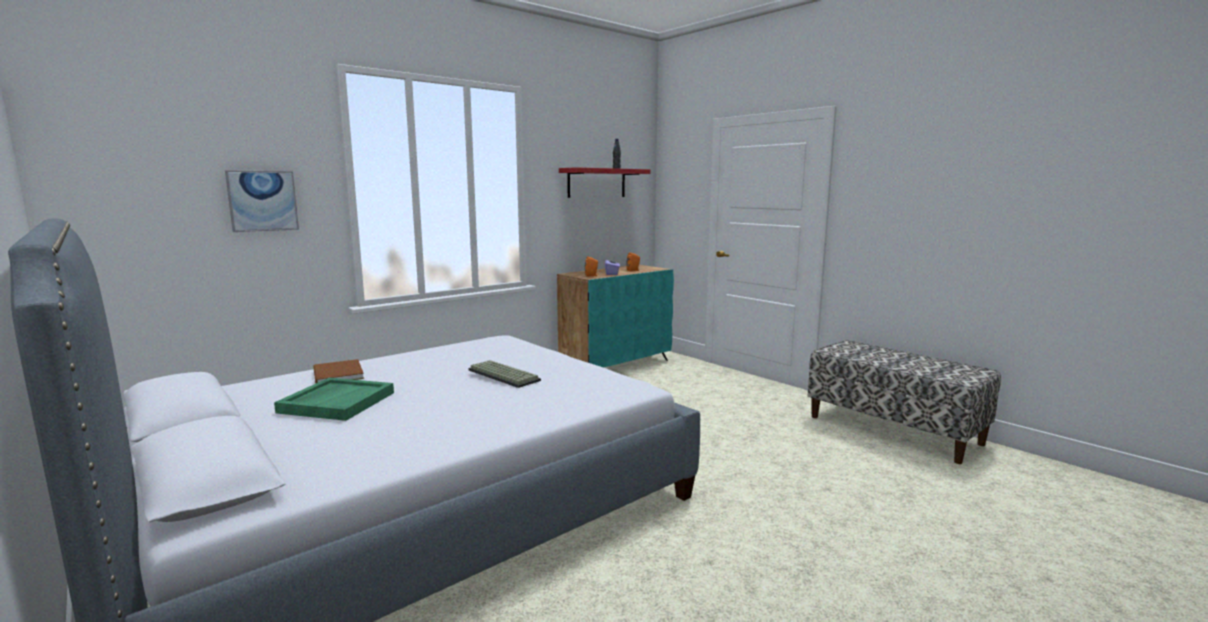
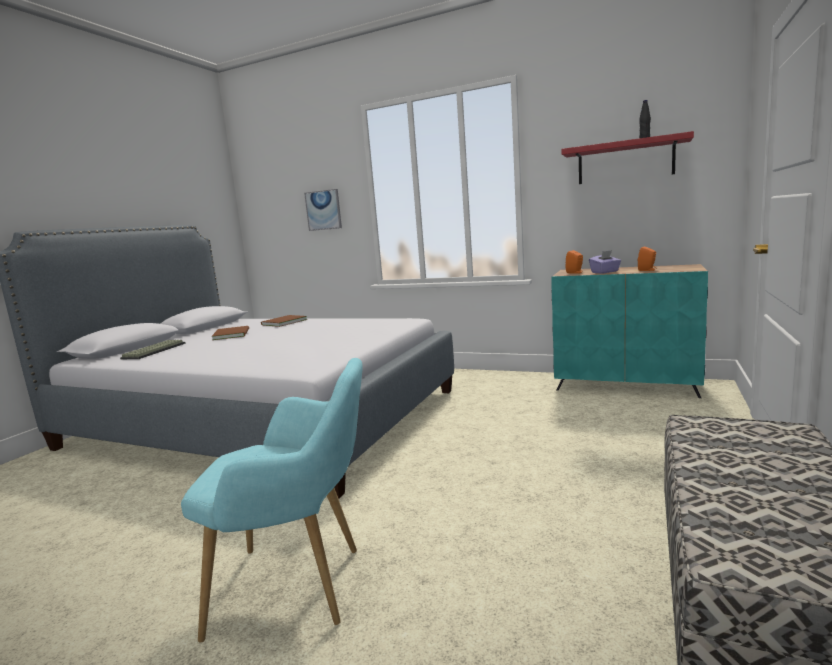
camera: 65 degrees right, 0 degrees up
(337, 402) = (232, 334): green tray -> brown book
(501, 375) = (300, 339): keyboard -> keyboard (154, 350)
(815, 533) = (299, 588): none -> turquoise armchair

